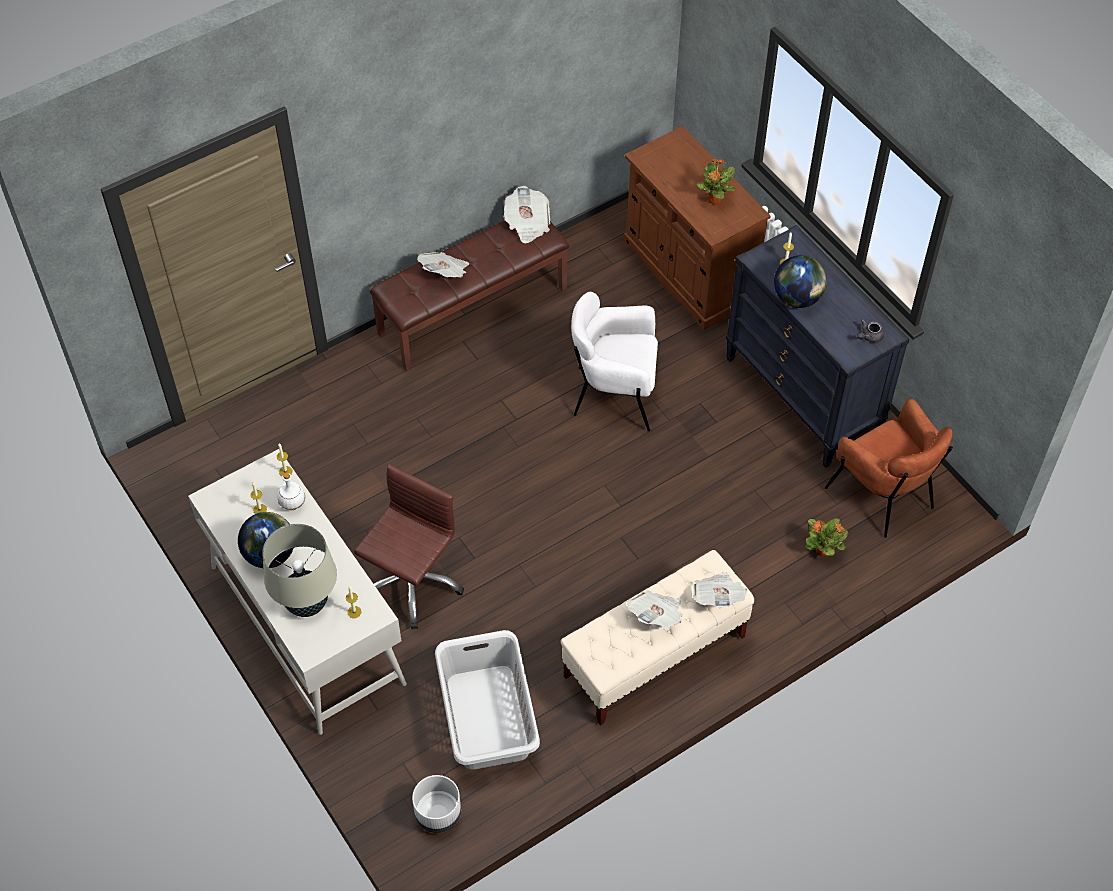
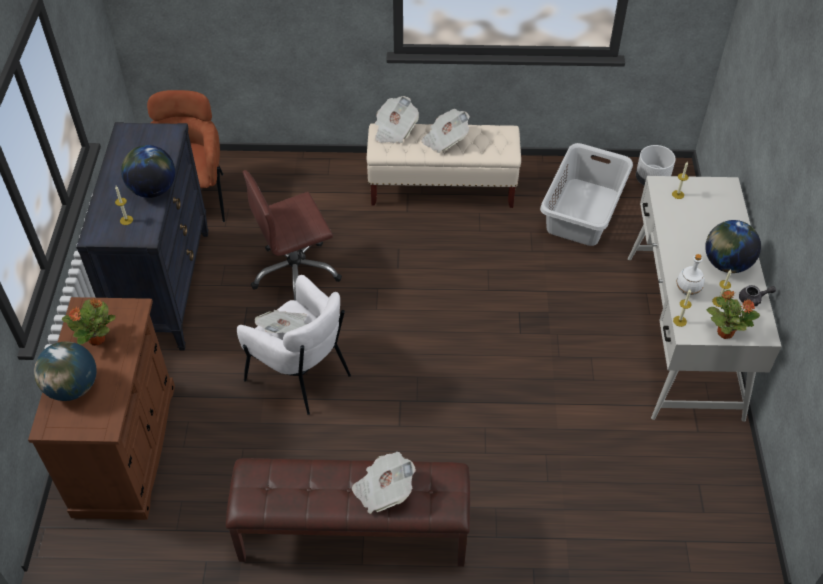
camera: 145 degrees left, 5 degrees down
(306, 603) = (713, 217): beige table lamp -> none
(411, 582) = (581, 320): brown office chair -> brown office chair (295, 273)
(527, 224) = (257, 498): newspaper -> newspaper (285, 330)
(692, 165) = (73, 387): none -> globe
(823, 551) = (270, 188): potted plant -> potted plant (724, 332)
(869, 336) = (139, 137): grey teapot -> grey teapot (753, 299)

